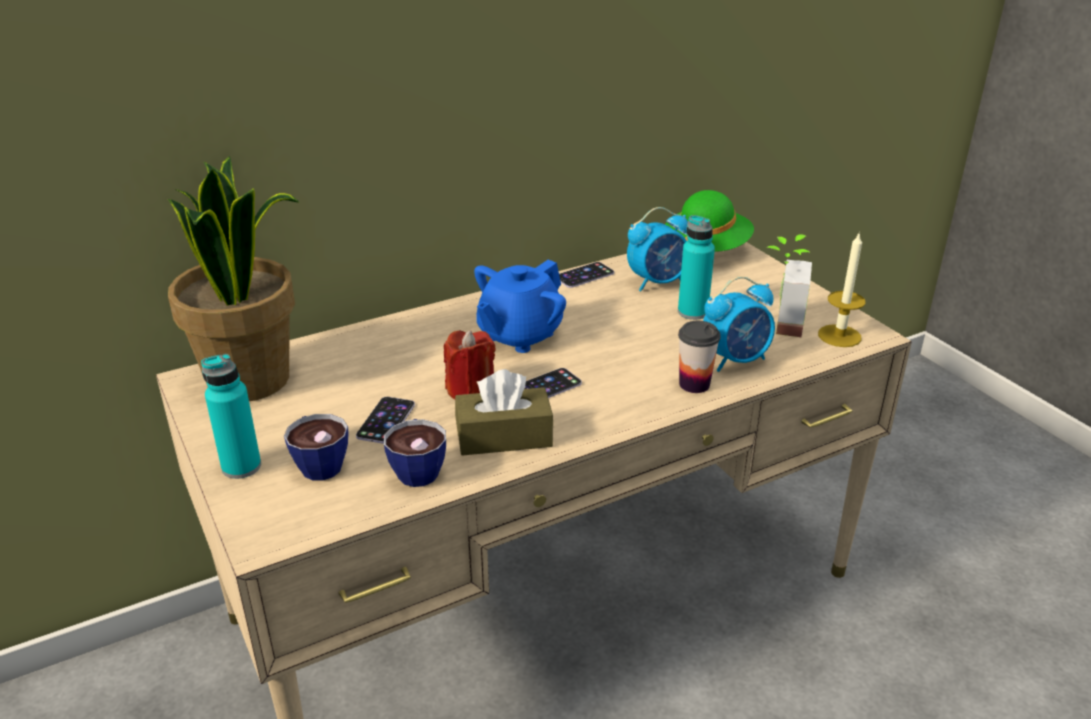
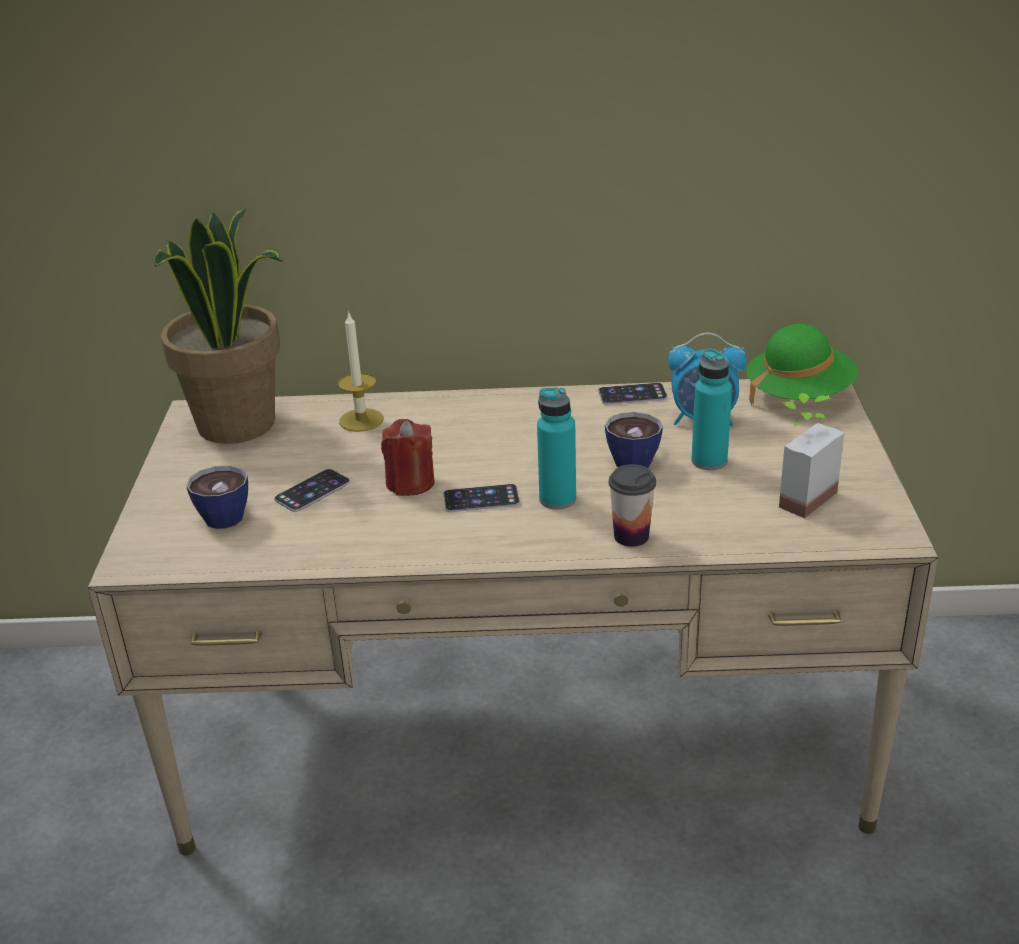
camera: 30 degrees right, 0 degrees up
(241, 467) = (166, 498): turquoise bottle -> turquoise bottle (557, 499)
(418, 468) = (299, 541): cup -> cup (635, 458)
(504, 437) = (398, 535): brown tissue box -> none
(519, 335) = (506, 441): blue teapot -> none
(736, 360) = (703, 523): alarm clock -> none
(839, 336) = (852, 528): candle -> candle (361, 420)

